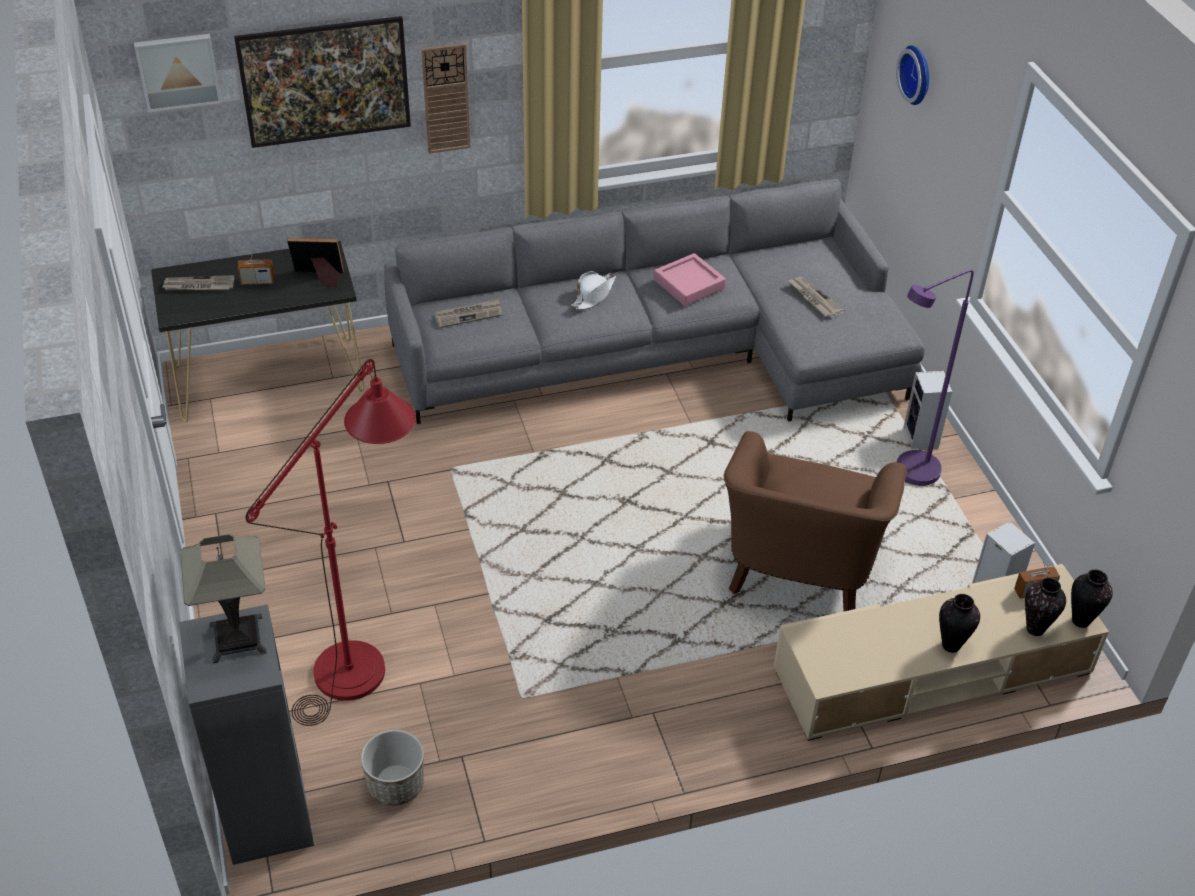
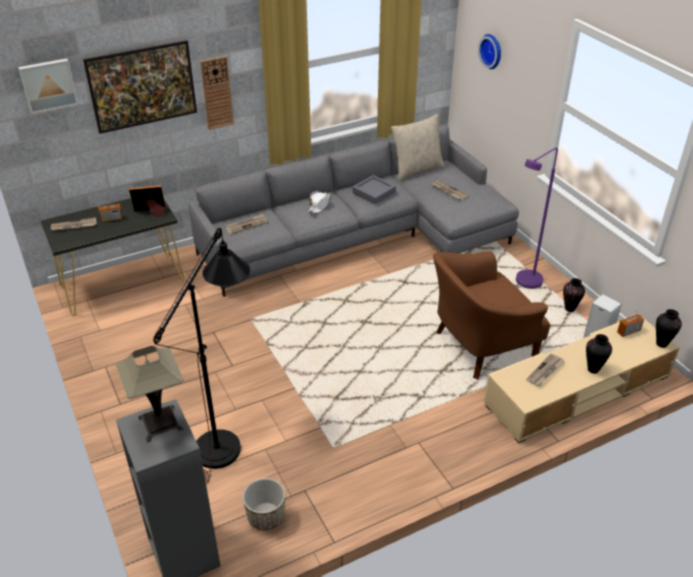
camera: 10 degrees left, 5 degrees down
(363, 658) = (224, 440): red floor lamp -> black floor lamp
(689, 284) = (374, 192): pink tray -> grey tray
(774, 250) = (417, 169): none -> beige pillow
(799, 571) = (480, 346): brown armchair -> brown armchair turned 60 degrees clockwise
(872, 637) = (545, 372): none -> newspaper
(921, 439) = (525, 264): speaker -> none
(1035, 630) = (638, 353): vase -> vase (570, 309)

